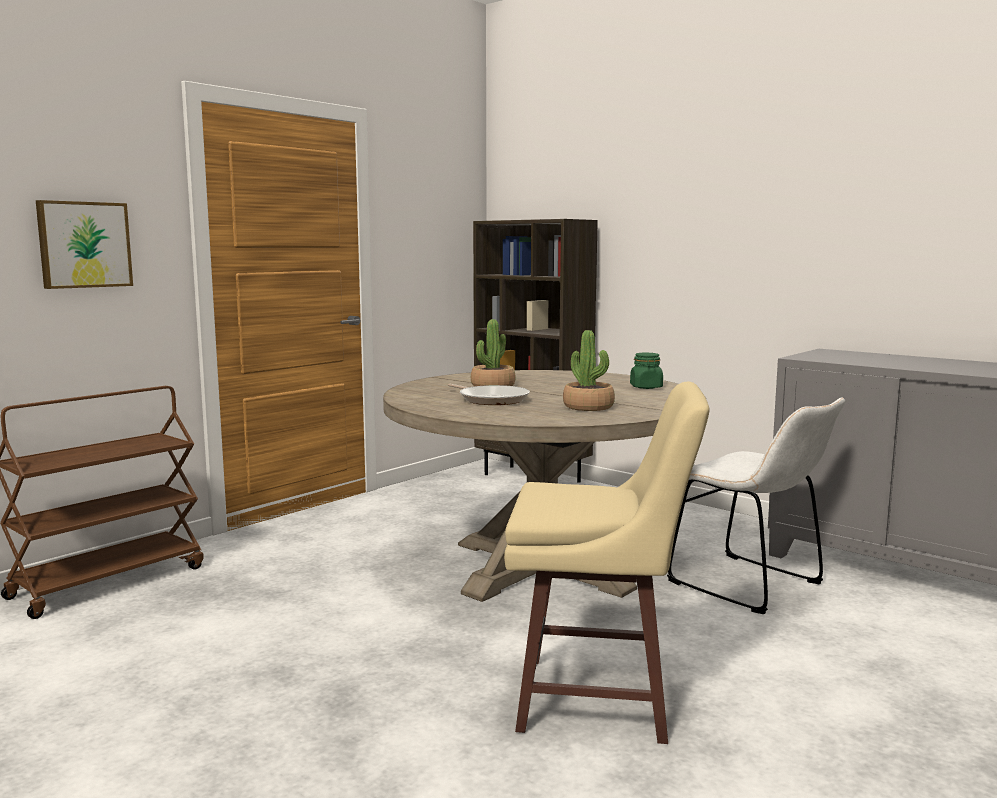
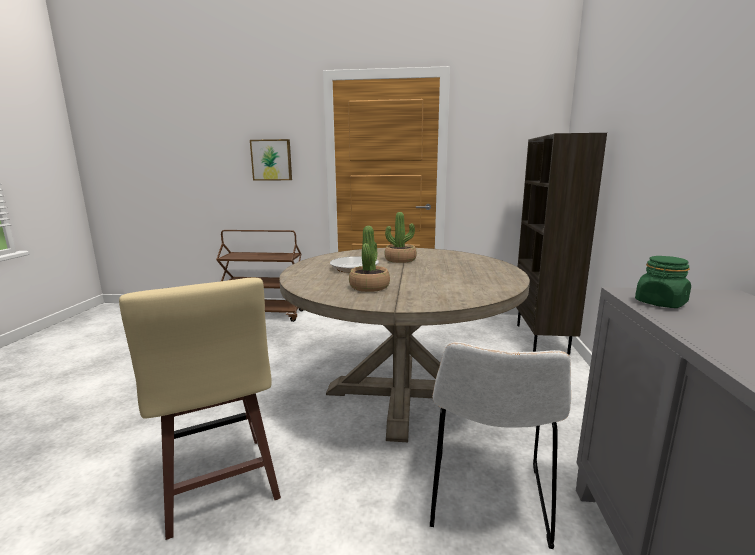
camera: 55 degrees right, 5 degrees up
(646, 387) = (481, 285): green jar -> green jar (660, 303)

